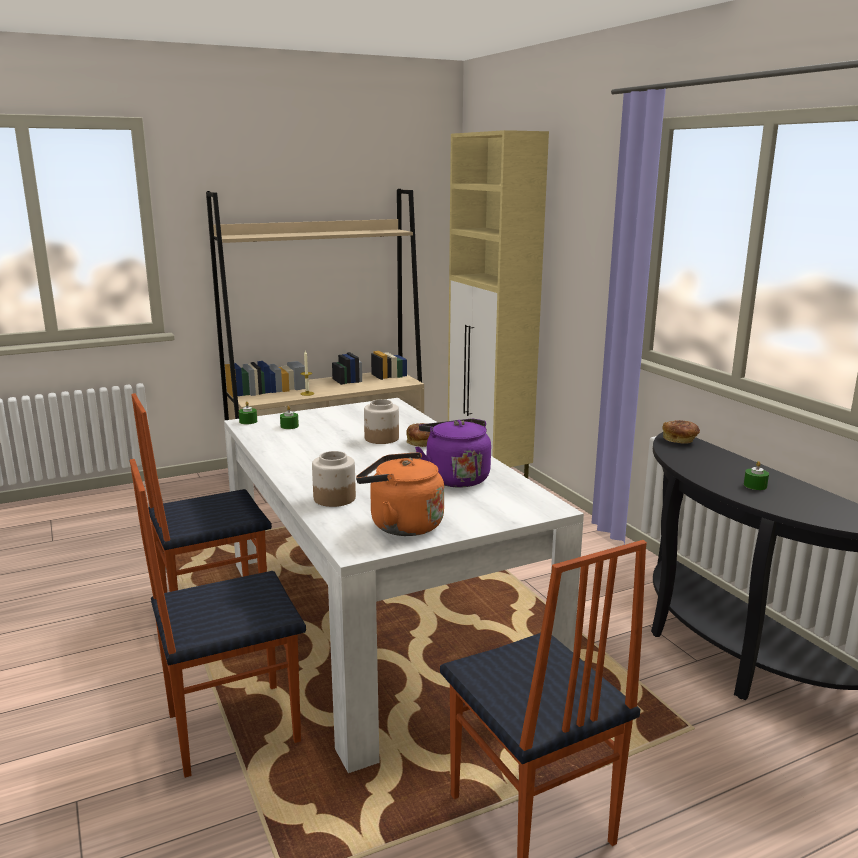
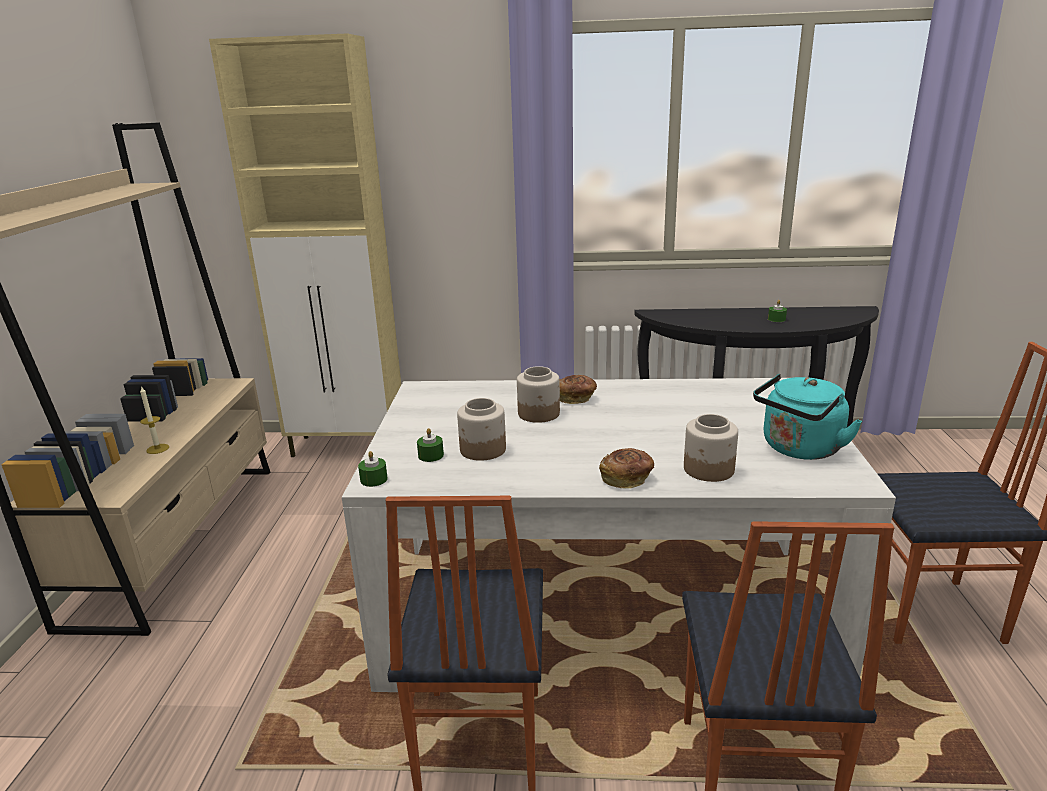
camera: 60 degrees left, 5 degrees up
(308, 435) = (482, 450): none -> jar
(401, 525) = (799, 449): orange kettle -> turquoise kettle
(455, 478) = (688, 404): purple kettle -> none
(680, 440) = (666, 314): bread -> bread (626, 479)

